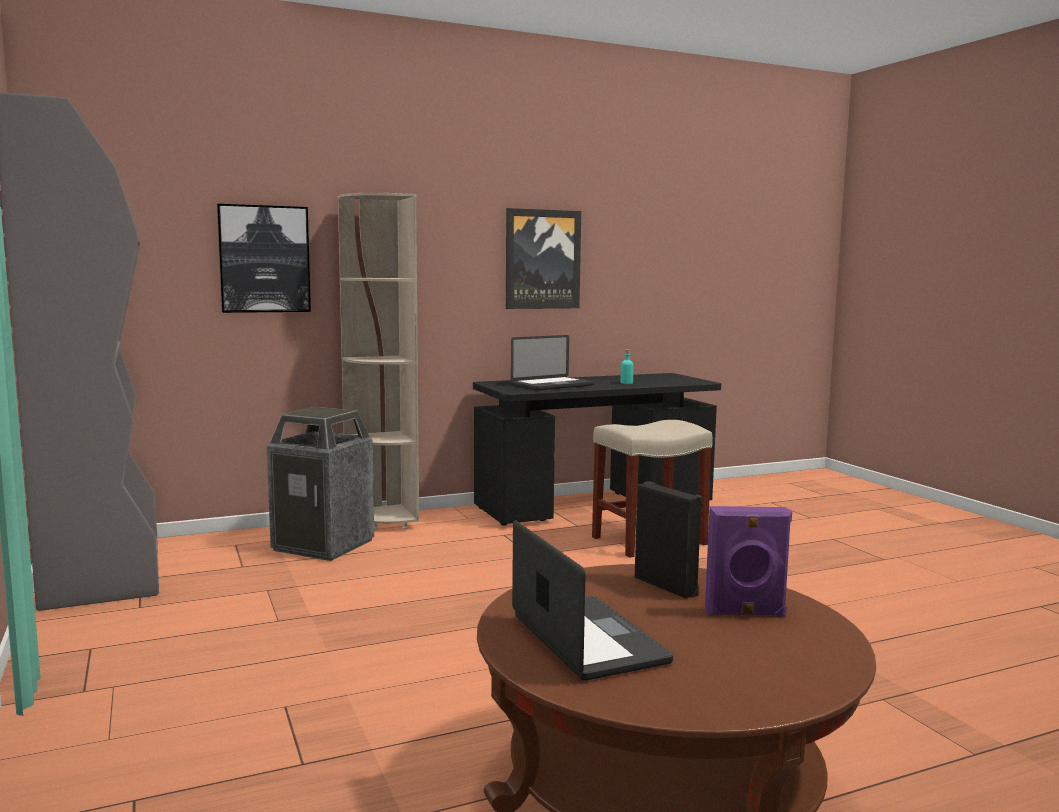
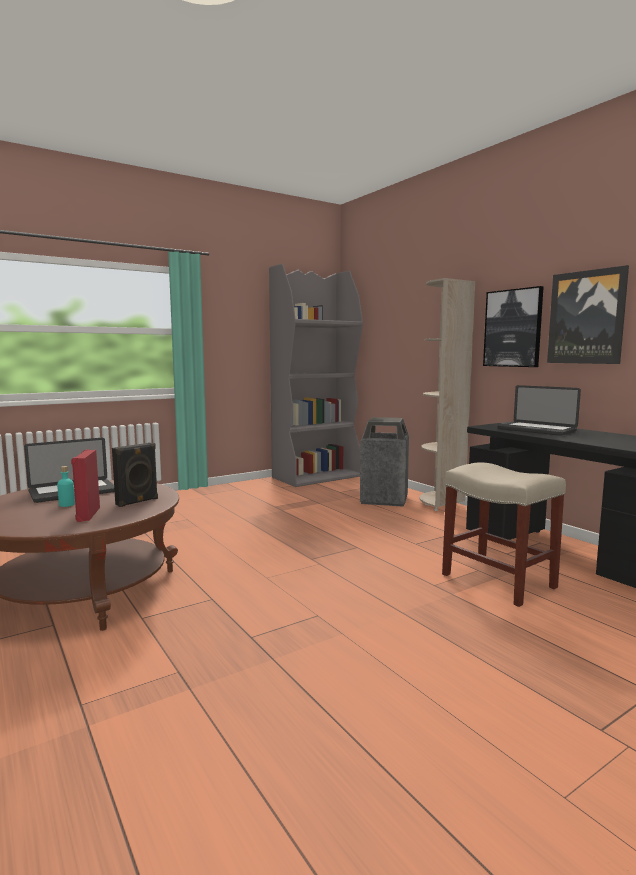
camera: 80 degrees right, 0 degrees up
(264, 259) = (411, 329): picture -> picture (513, 328)
(626, 383) = (604, 440): turquoise bottle -> turquoise bottle (67, 504)
(745, 613) = (87, 514): purple speaker -> red speaker

